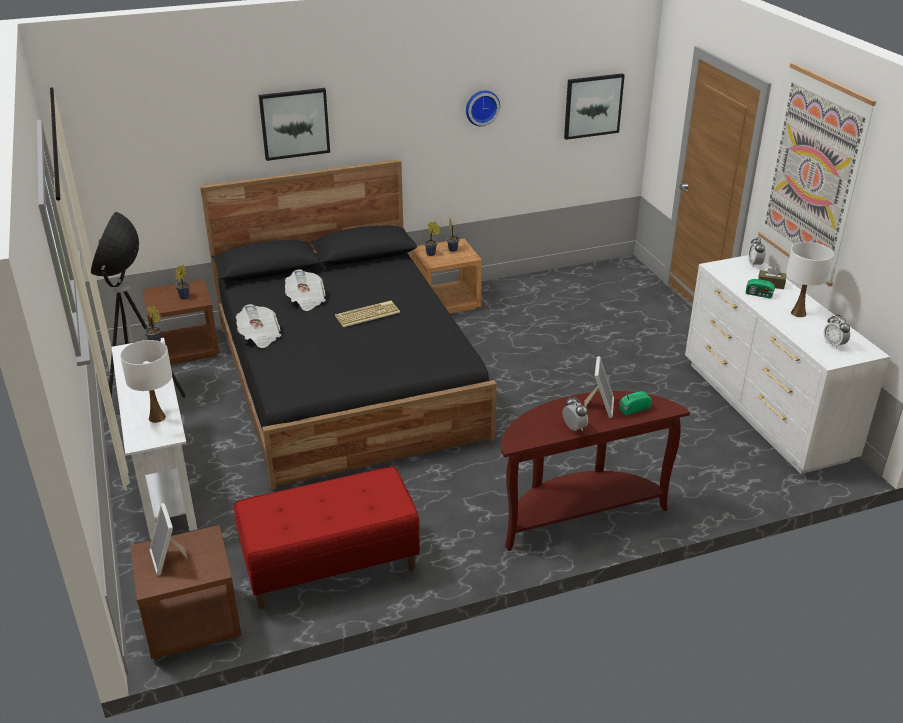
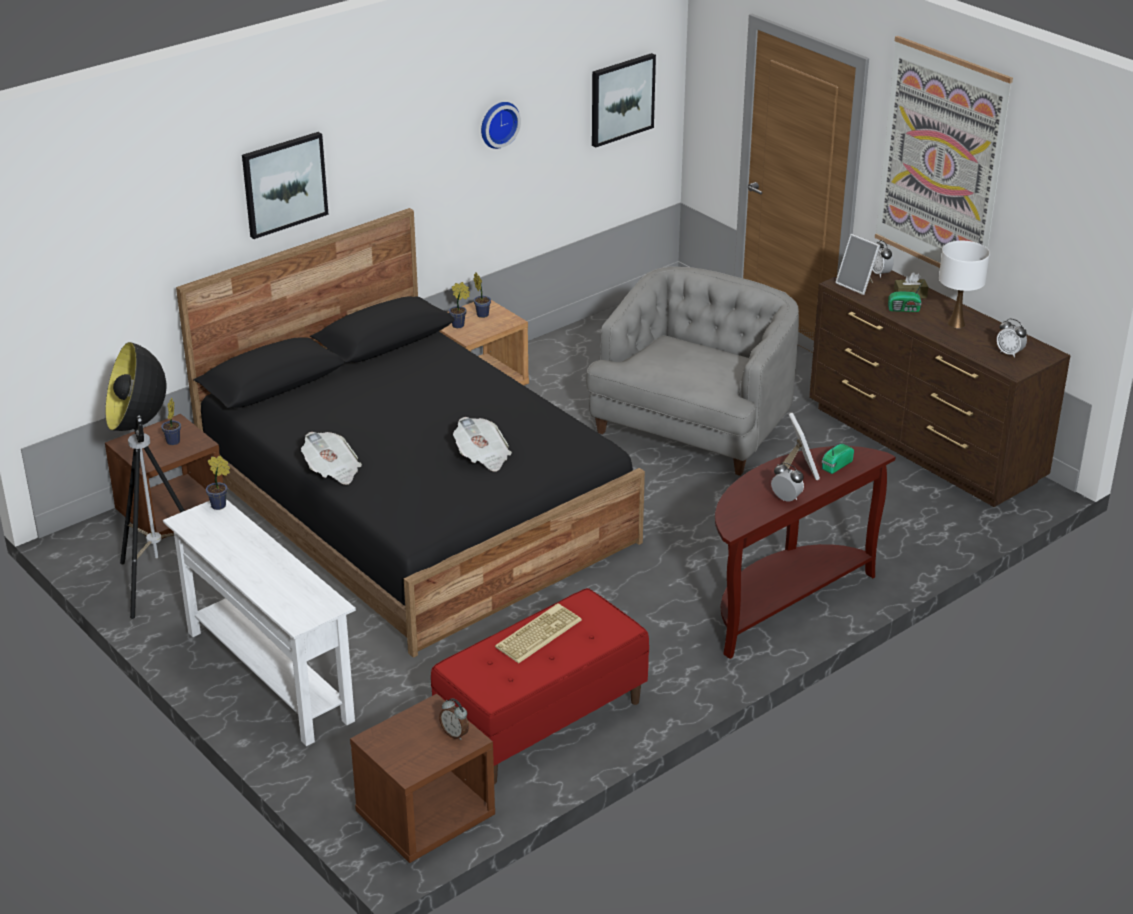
camera: 20 degrees left, 0 degrees up
(157, 417) = (297, 589): white table lamp -> none
(168, 559) = (406, 741): picture frame -> picture frame (857, 285)
(208, 563) = (455, 734): none -> alarm clock
(306, 300) = (356, 414): newspaper -> newspaper (483, 457)
(367, 314) = (448, 417): keyboard -> keyboard (538, 633)
(585, 360) = (693, 426): none -> grey armchair
(764, 411) = (924, 445): white dresser -> brown dresser

